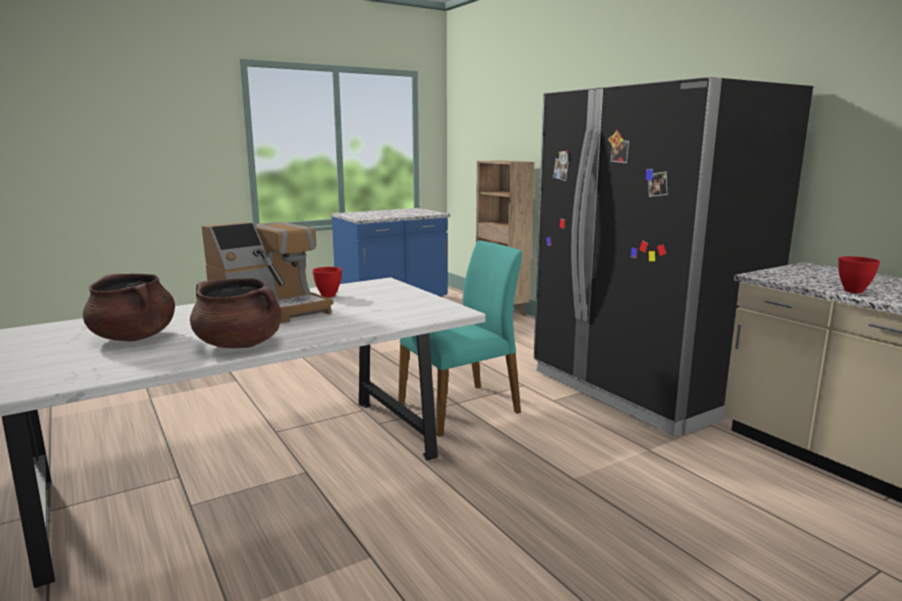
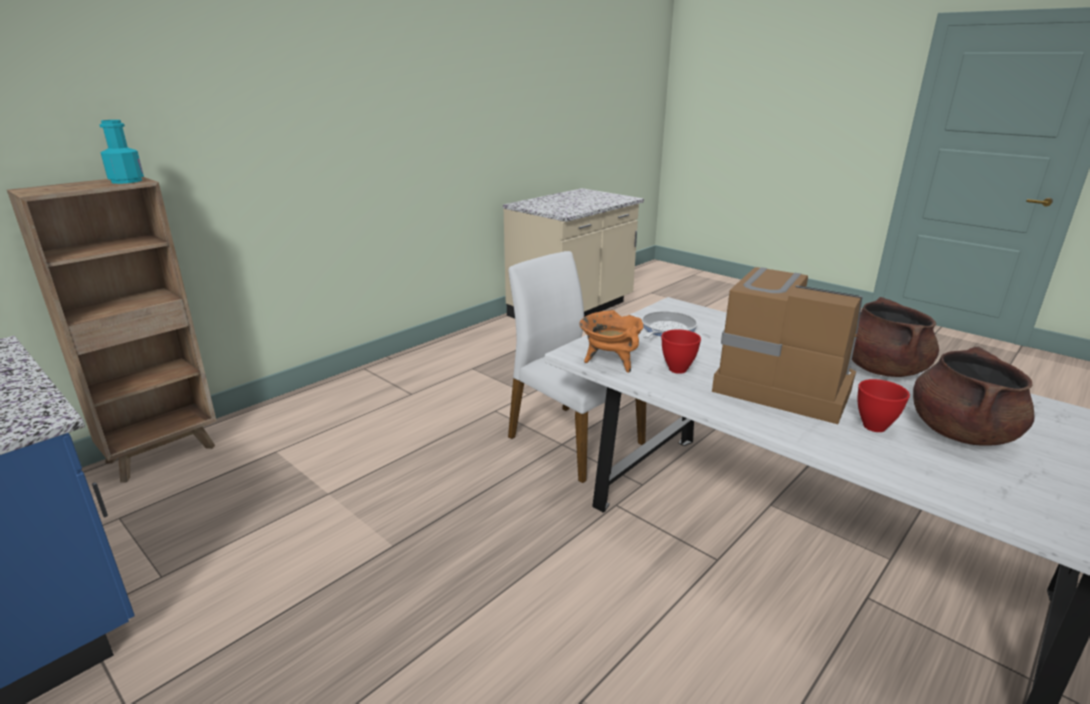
camera: 105 degrees left, 10 degrees up
(359, 285) = (610, 362): none -> orange cooking pot
(401, 302) = (666, 329): none -> frying pan
(461, 408) = (573, 440): turquoise chair -> white chair
(513, 161) = (126, 181): none -> turquoise bottle
(642, 388) = (480, 356): black fridge -> none
(853, 291) = (599, 204): red bowl -> red bowl (875, 427)

